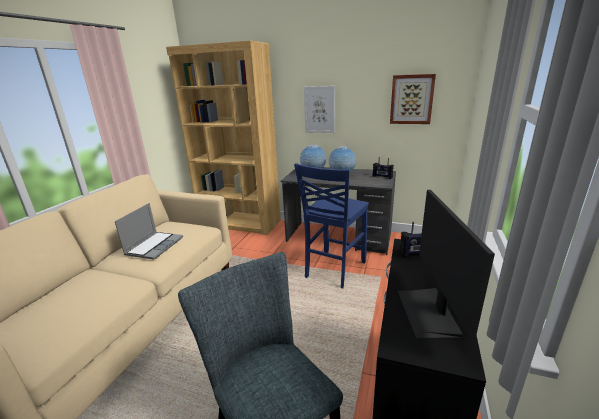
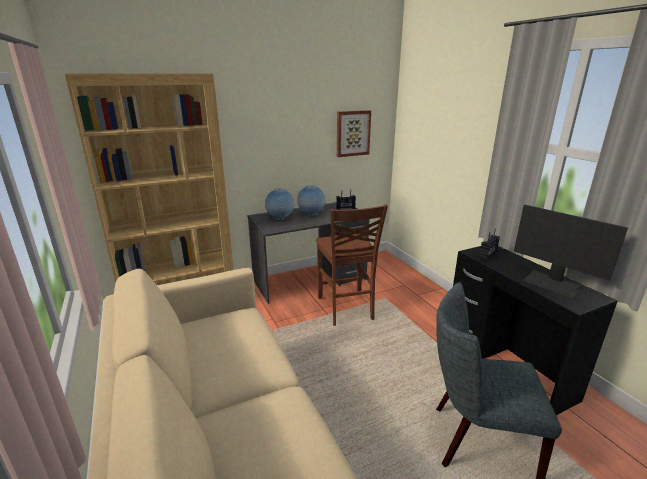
camera: 45 degrees left, 0 degrees up
(154, 246) = (233, 353): laptop -> none
(319, 109) = (268, 149): picture -> none
(333, 270) = (346, 308): blue chair -> brown chair

